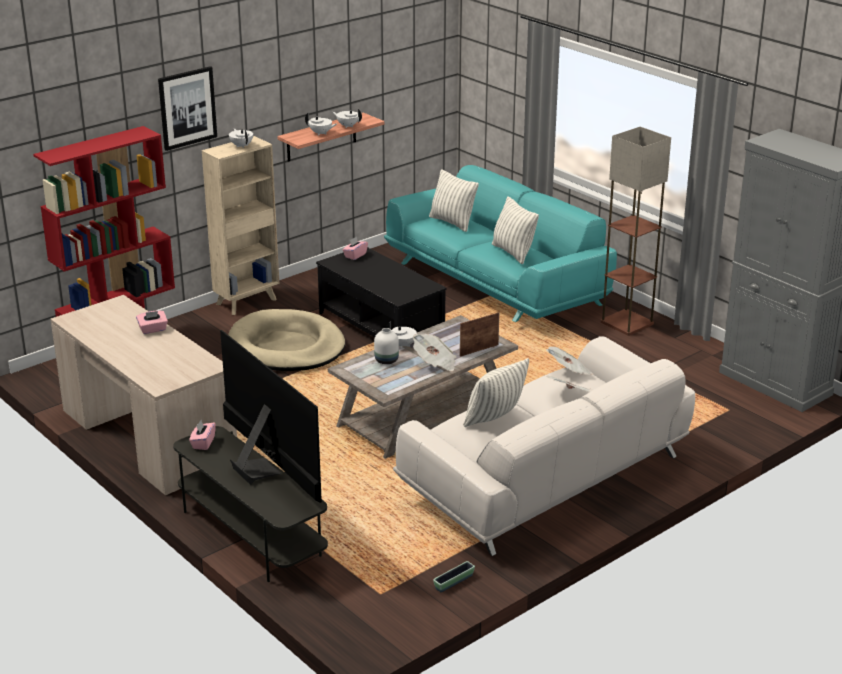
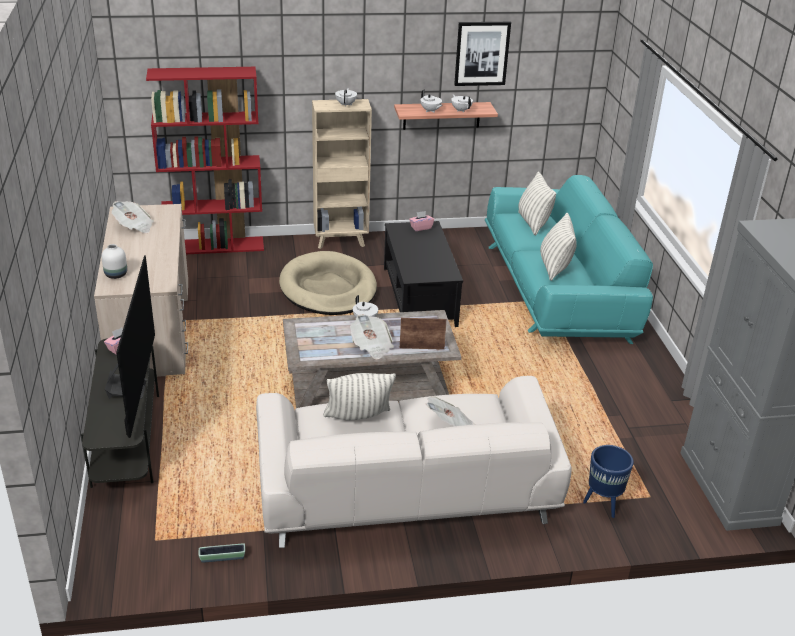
camera: 30 degrees right, 5 degrees up
(153, 330) = (163, 239): pink tissue box -> none
(187, 108) = (302, 59): picture -> picture (482, 53)
(387, 360) = (336, 329): white vase -> white vase (116, 275)
(569, 372) = (476, 400): newspaper -> newspaper (134, 226)
(628, 323) = (640, 370): floor lamp -> none
(701, 428) = (602, 504): none -> blue planter

